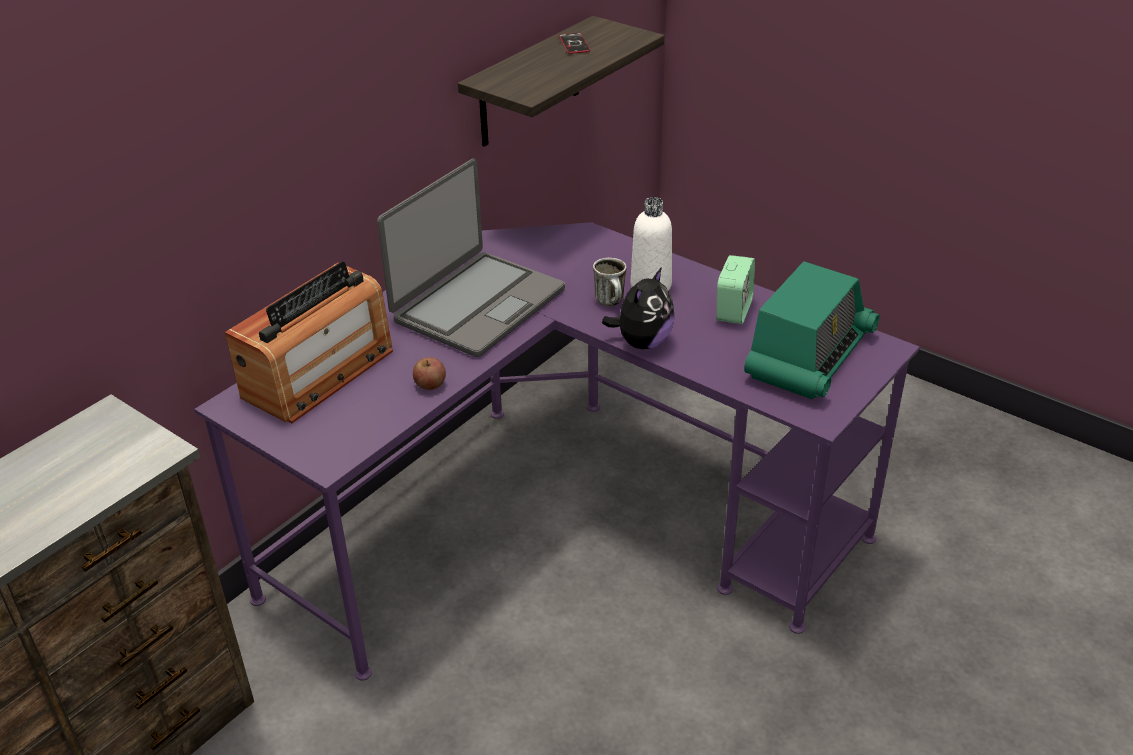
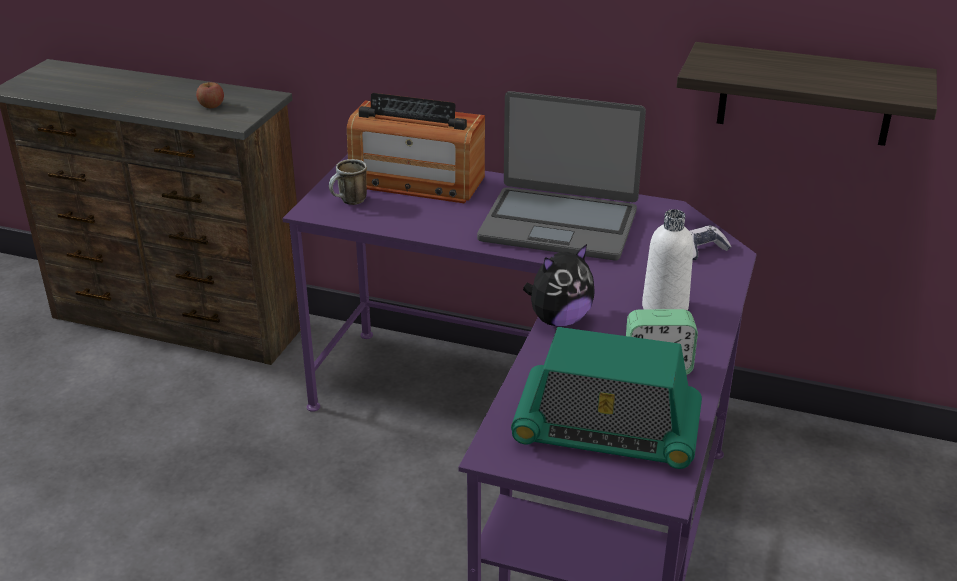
camera: 70 degrees right, 5 degrees down
(430, 384) = (428, 229): apple -> apple (211, 105)
(570, 244) = (702, 249): none -> game controller
(574, 44) = (845, 71): phone -> none
(612, 303) = (615, 291): mug -> mug (349, 202)
(642, 342) = (559, 320): plush toy -> plush toy turned 45 degrees counterclockwise

